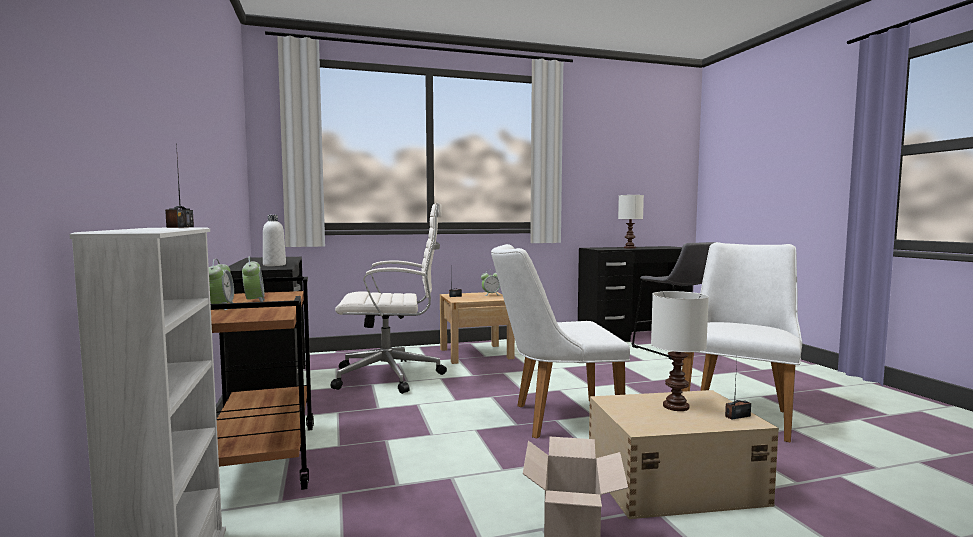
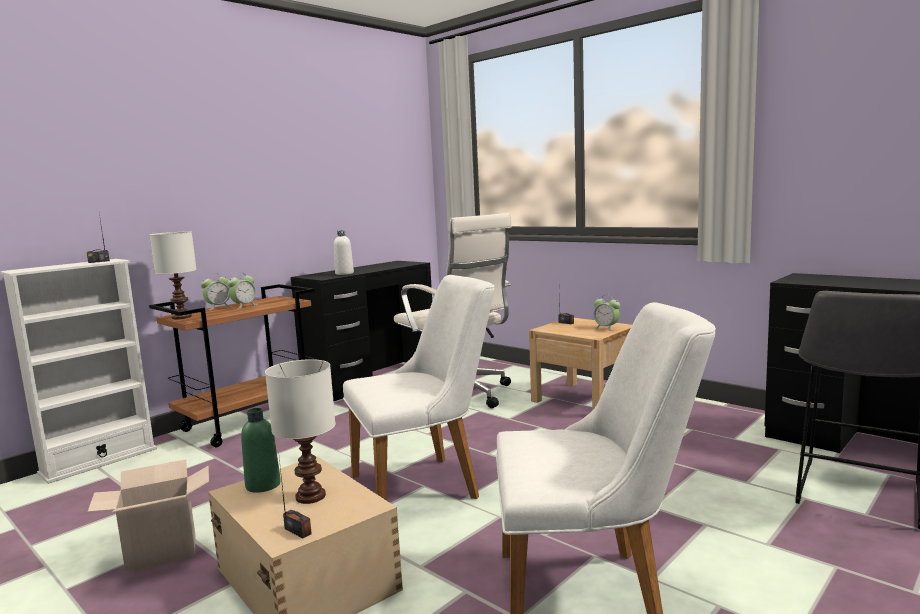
camera: 60 degrees right, 5 degrees up
(555, 419) = (426, 484): white chair -> white chair turned 105 degrees clockwise
(630, 248) = (871, 283): white table lamp -> white table lamp (181, 317)
(637, 417) = (263, 485): none -> green bottle

